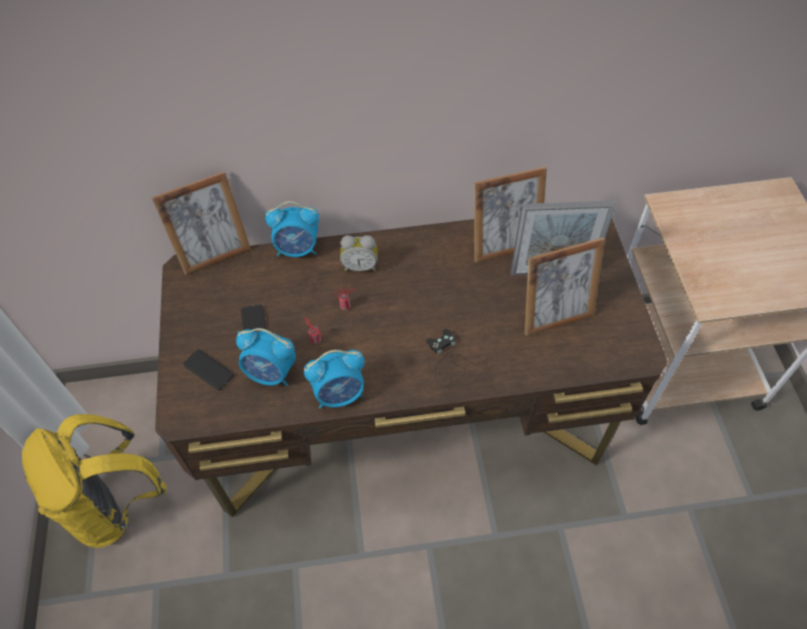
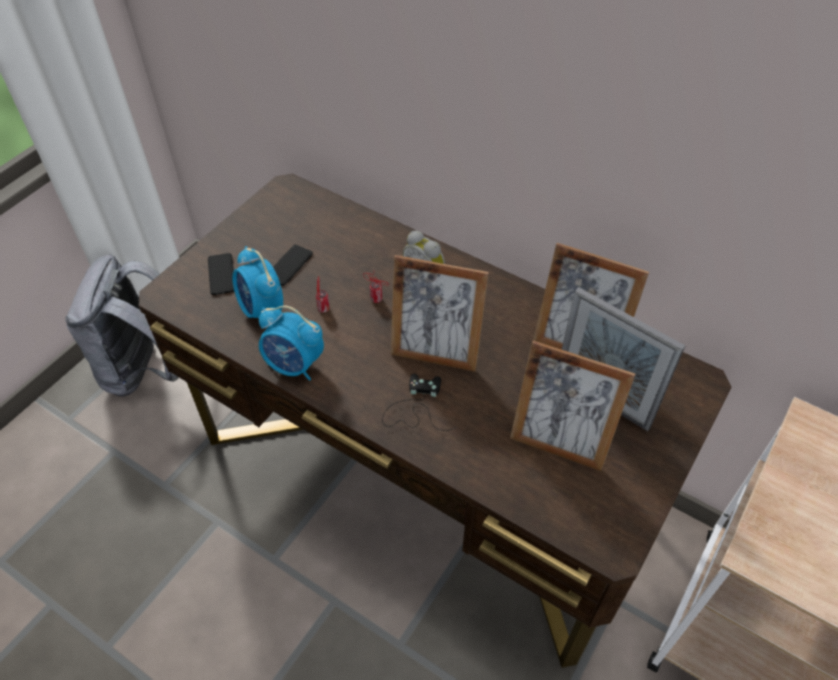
camera: 40 degrees right, 5 degrees down
(115, 504) = (146, 369): yellow backpack -> grey backpack
(215, 255) = (320, 192): picture frame -> picture frame (435, 353)
(298, 249) = (389, 228): alarm clock -> none

